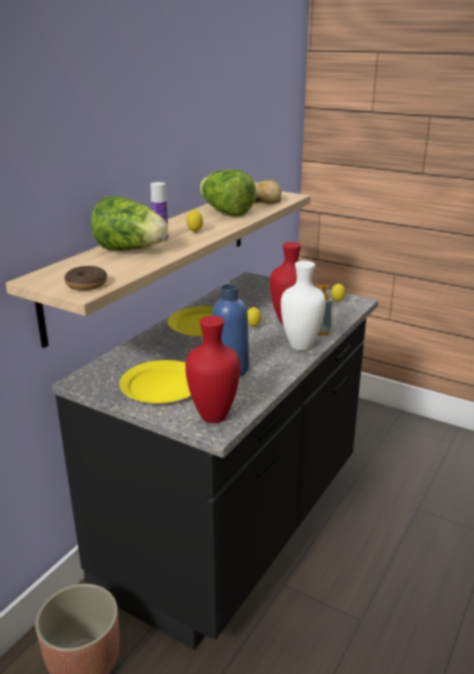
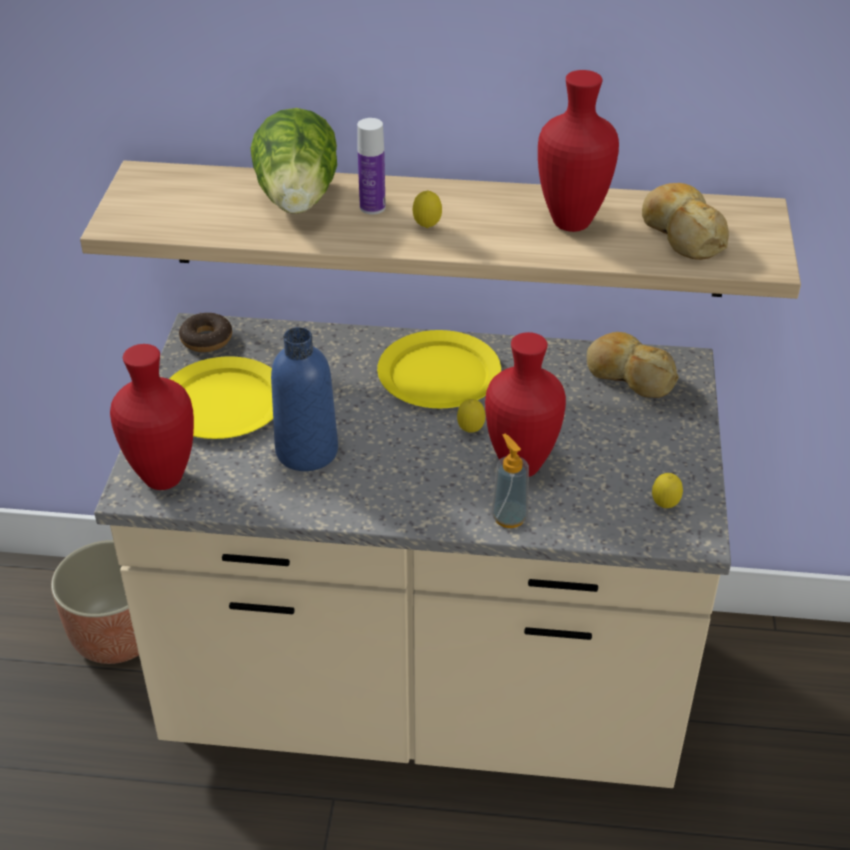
camera: 65 degrees right, 15 degrees up
(86, 284) = (143, 216): donut -> donut (206, 339)
(226, 212) = (569, 223): lettuce -> red vase
(237, 525) = (425, 695): black counter -> beige counter
(247, 288) = (629, 375): none -> bread
(299, 346) = (433, 504): white vase -> none

